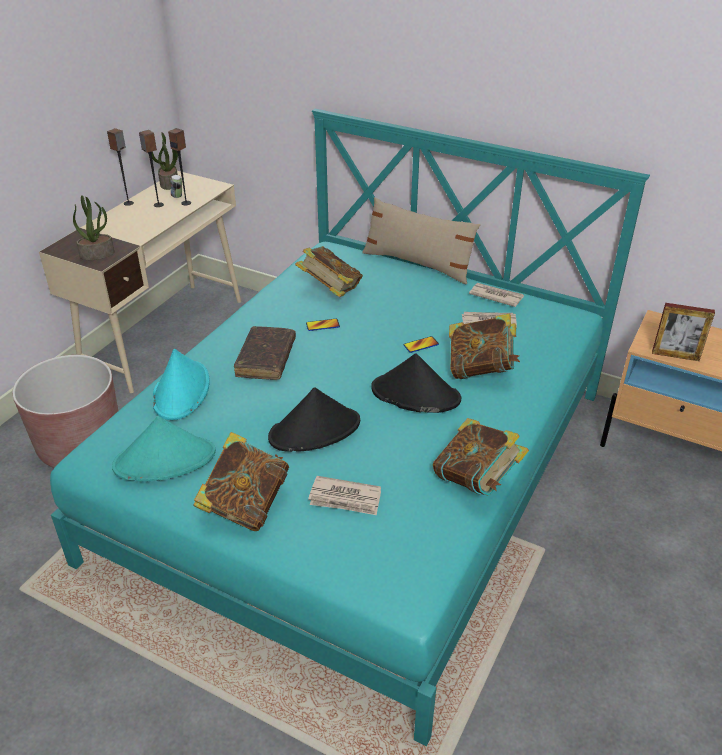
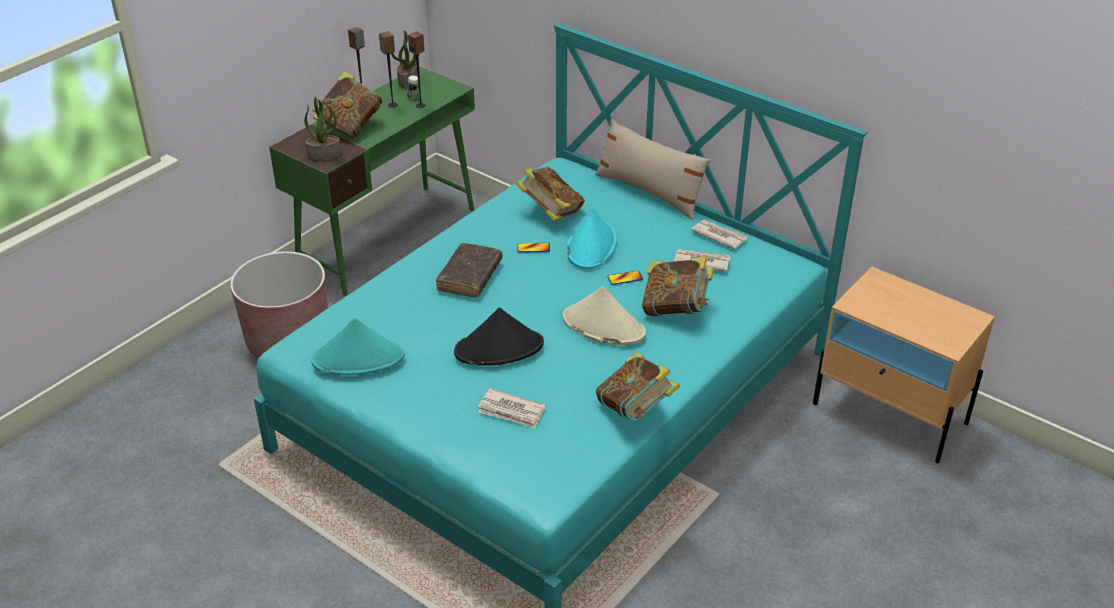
camera: 10 degrees right, 0 degrees up
(165, 334) = (388, 237): beige desk -> green desk
(181, 391) = (384, 298): turquoise hat -> turquoise hat (591, 246)
(245, 505) = (421, 406): book -> book (350, 126)
(415, 394) = (603, 326): black hat -> beige hat
(675, 355) = (878, 316): picture frame -> none

